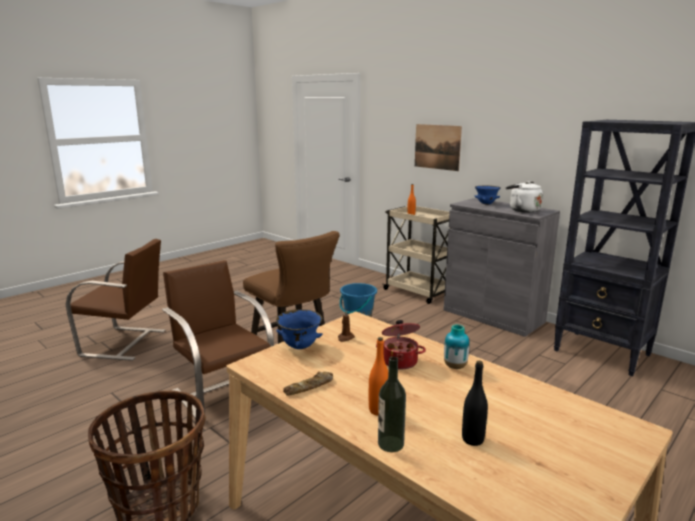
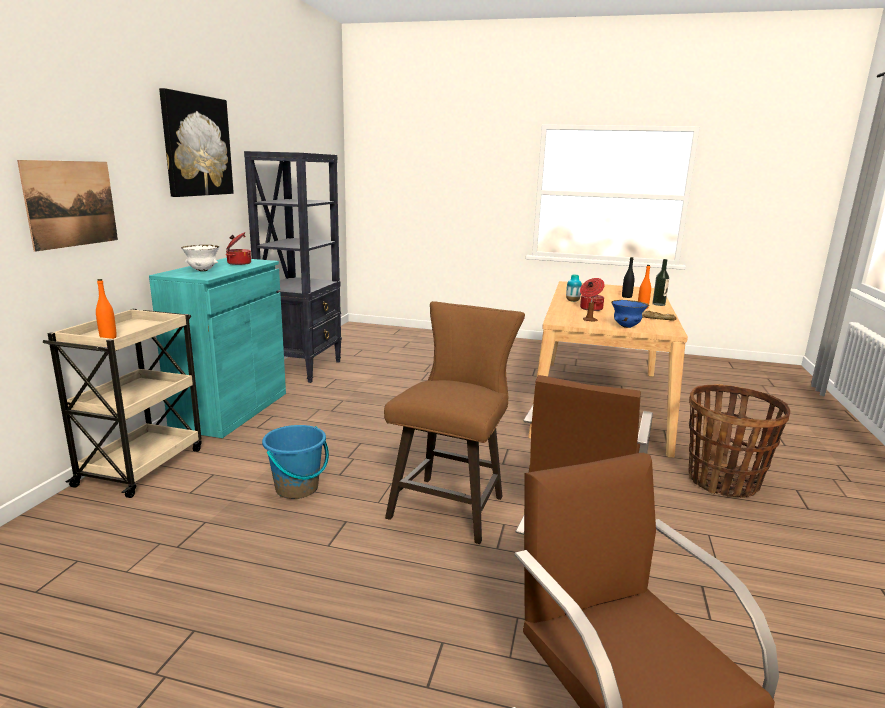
camera: 120 degrees left, 0 degrees up
(486, 204) = (202, 271): blue bowl -> white bowl
(493, 316) = (231, 410): grey cabinet -> turquoise cabinet
(522, 210) = (238, 263): white kettle -> cooking pot
(545, 115) = (196, 146): none -> picture

